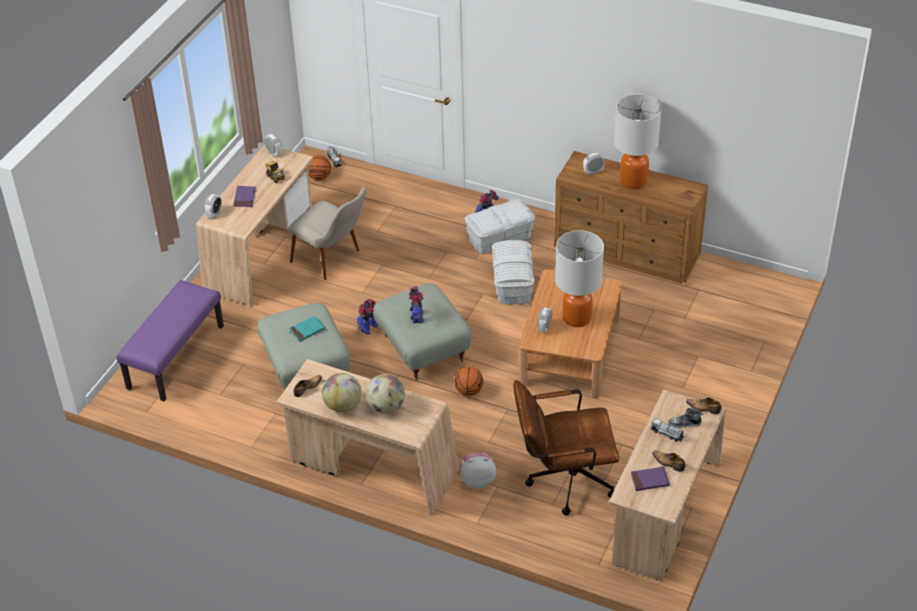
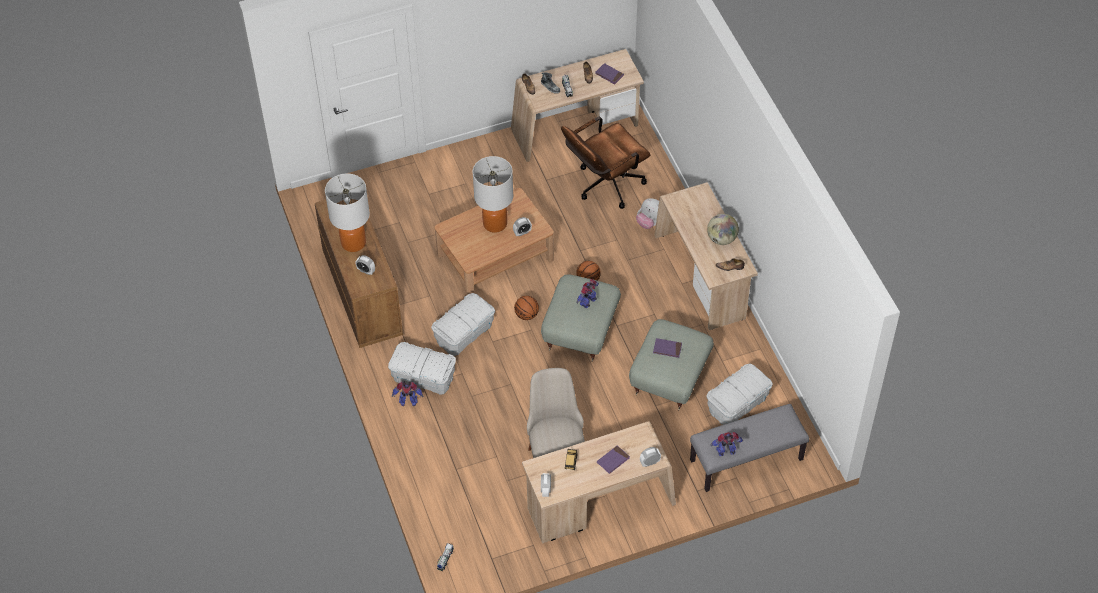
camera: 135 degrees left, 10 degrees up
(175, 356) = (746, 460): purple bench -> grey bench
(226, 391) = (737, 403): none -> white storage box
(307, 330) = (667, 349): turquoise book -> purple book
(319, 177) = (476, 550): basketball -> basketball (526, 315)
(368, 328) = (596, 376): toy robot -> toy robot (726, 452)
(386, 407) = (697, 219): globe -> none
(563, 480) = (604, 186): brown office chair -> brown office chair turned 105 degrees clockwise

